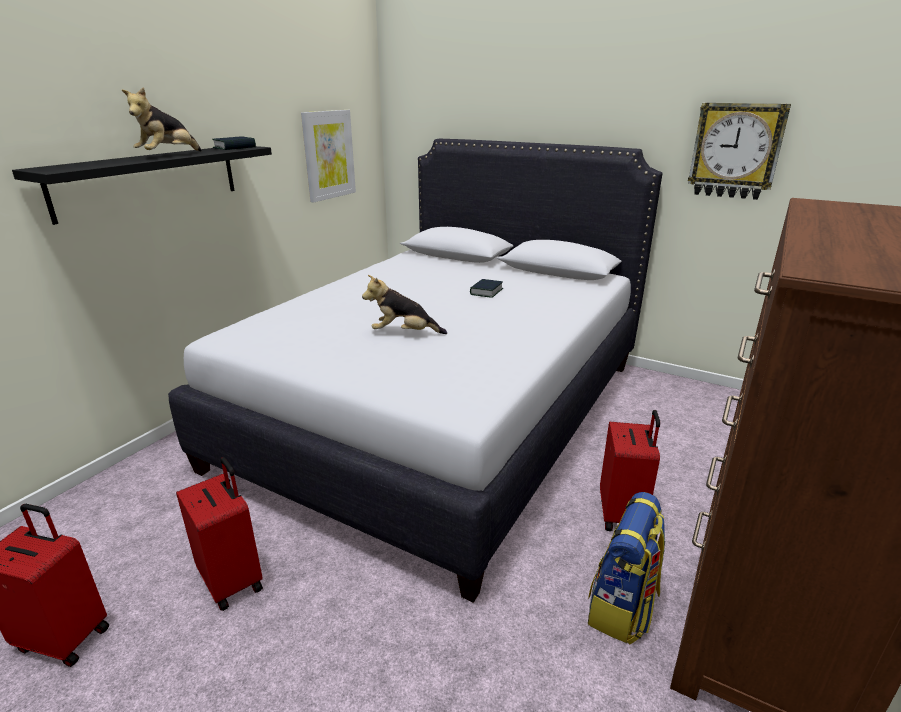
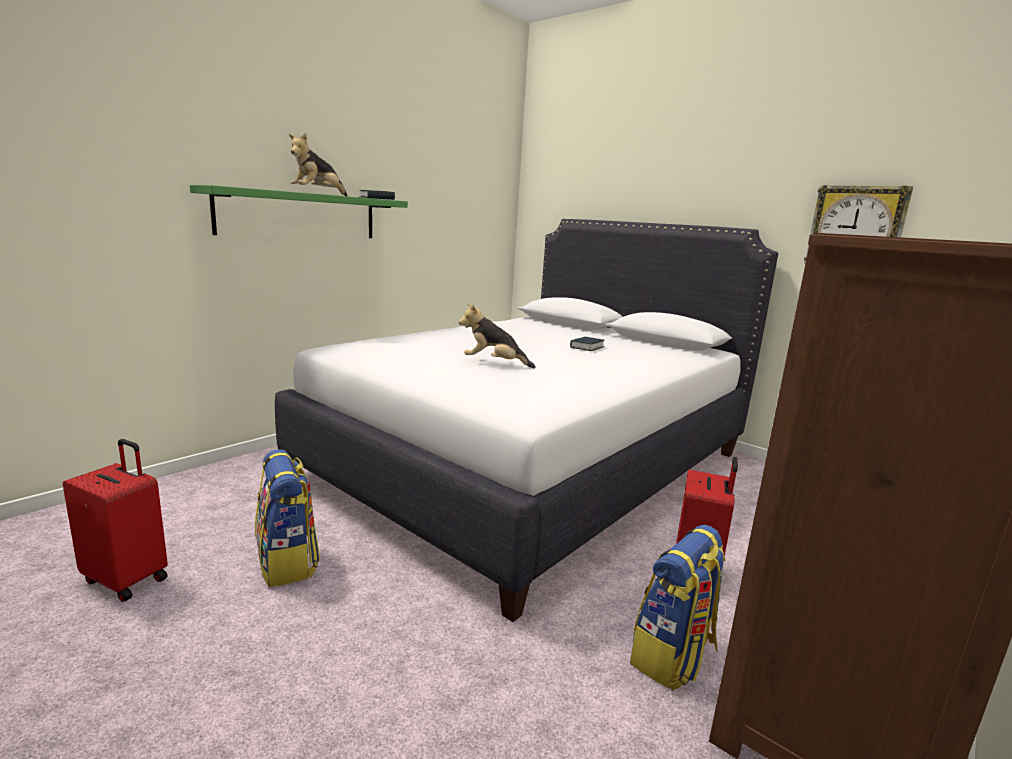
camera: 10 degrees right, 10 degrees down
(149, 180) = (300, 215): black shelf -> green shelf
(233, 580) = (288, 562): red suitcase -> backpack
(328, 155) = (463, 224): picture -> none

